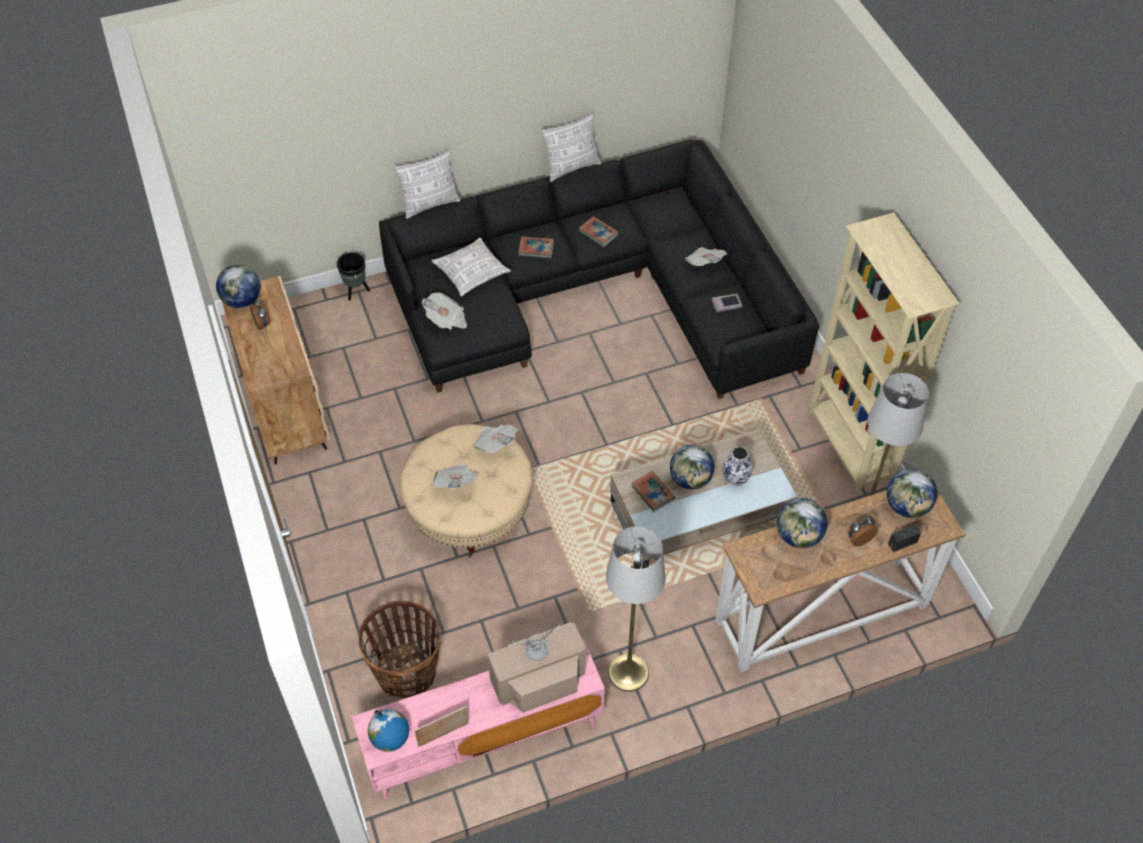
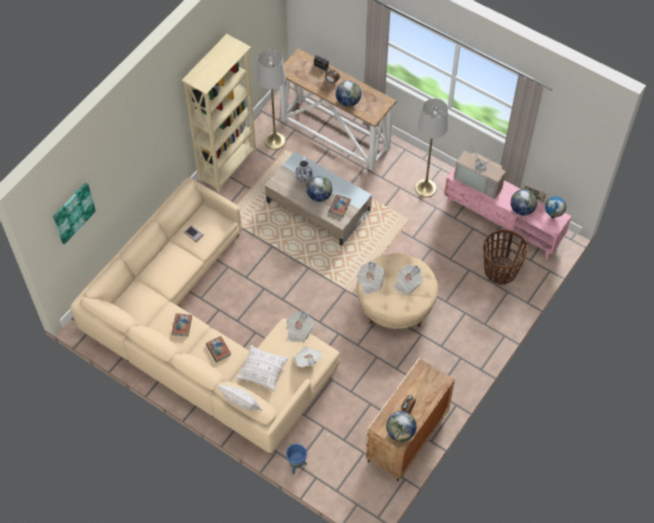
camera: 125 degrees left, 5 degrees up
(356, 291) = (296, 465): black planter -> blue planter
(572, 167) = (153, 349): pillow -> none
(598, 292) = (202, 334): black sofa -> beige sofa
(704, 263) = (169, 260): newspaper -> newspaper (298, 331)
(765, 73) = (73, 212): none -> picture
(907, 506) = (299, 72): globe -> globe (522, 209)

